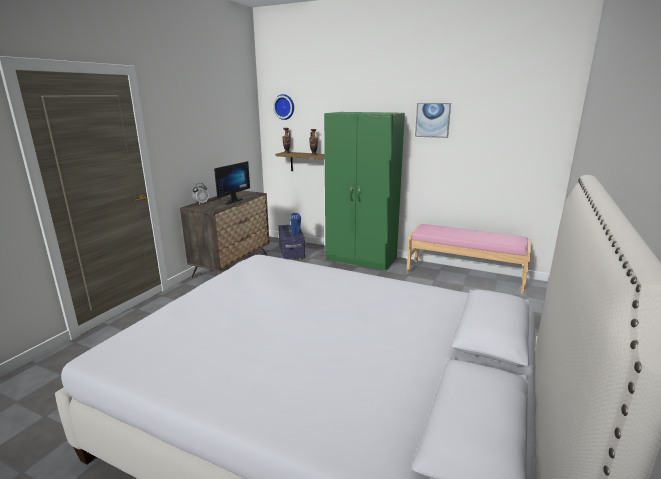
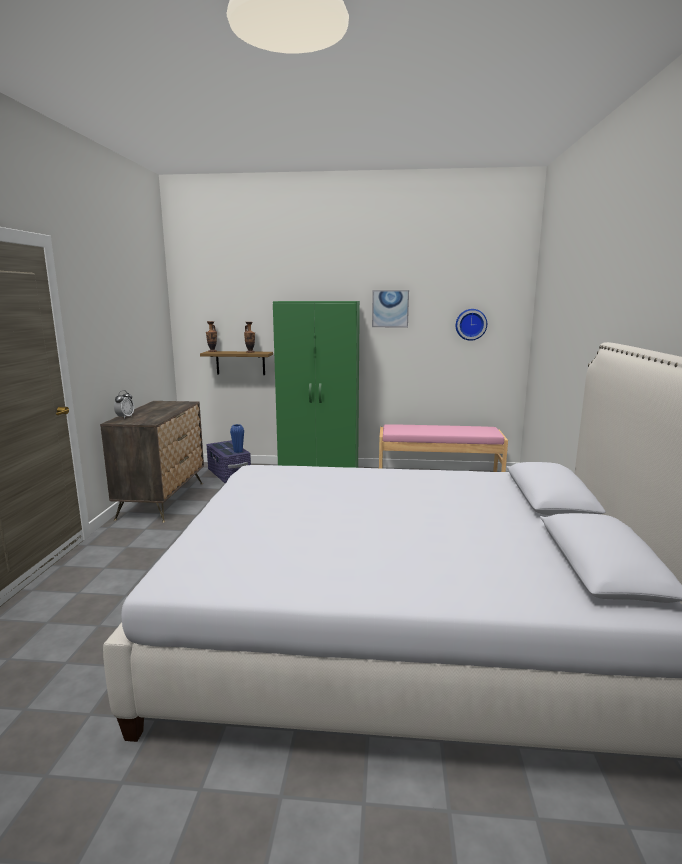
camera: 20 degrees left, 5 degrees down
(231, 201) = (164, 412): monitor -> none
(284, 107) = (206, 296): wall clock -> wall clock (470, 324)

